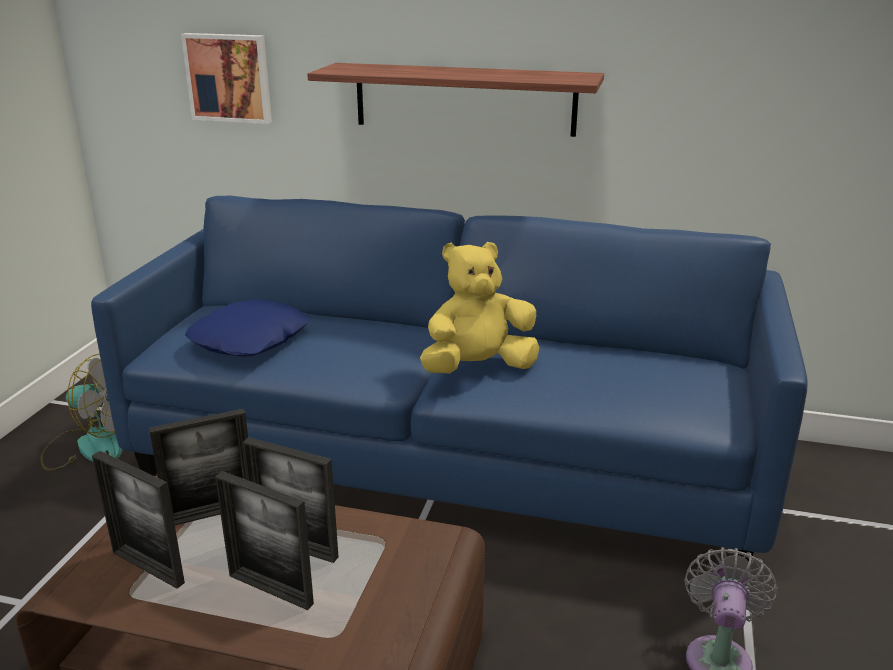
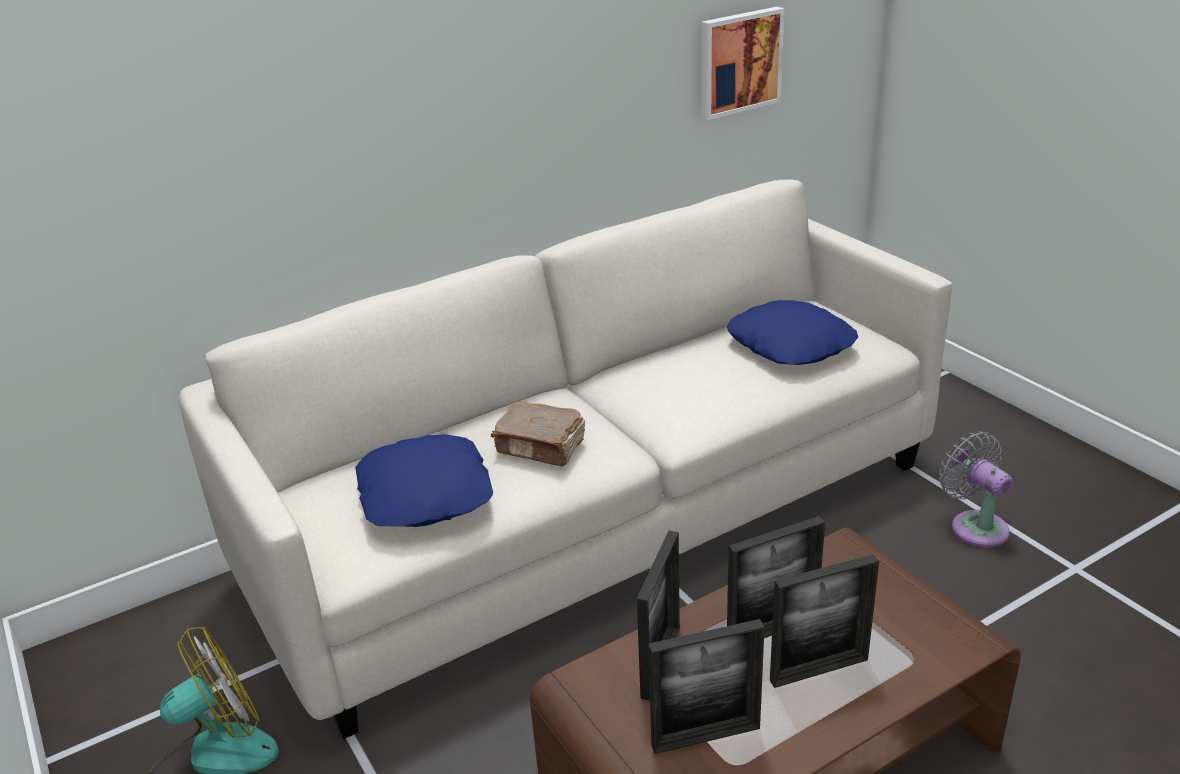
camera: 45 degrees left, 5 degrees up
(229, 77) = (163, 181): picture -> picture (738, 62)
(347, 349) = (541, 447): none -> brown book
(447, 457) = (597, 518): blue sofa -> white sofa
(464, 99) = (480, 124): shelf -> none
(478, 368) = (672, 399): yellow plush toy -> none
(637, 380) = (791, 344): none -> blue pillow

